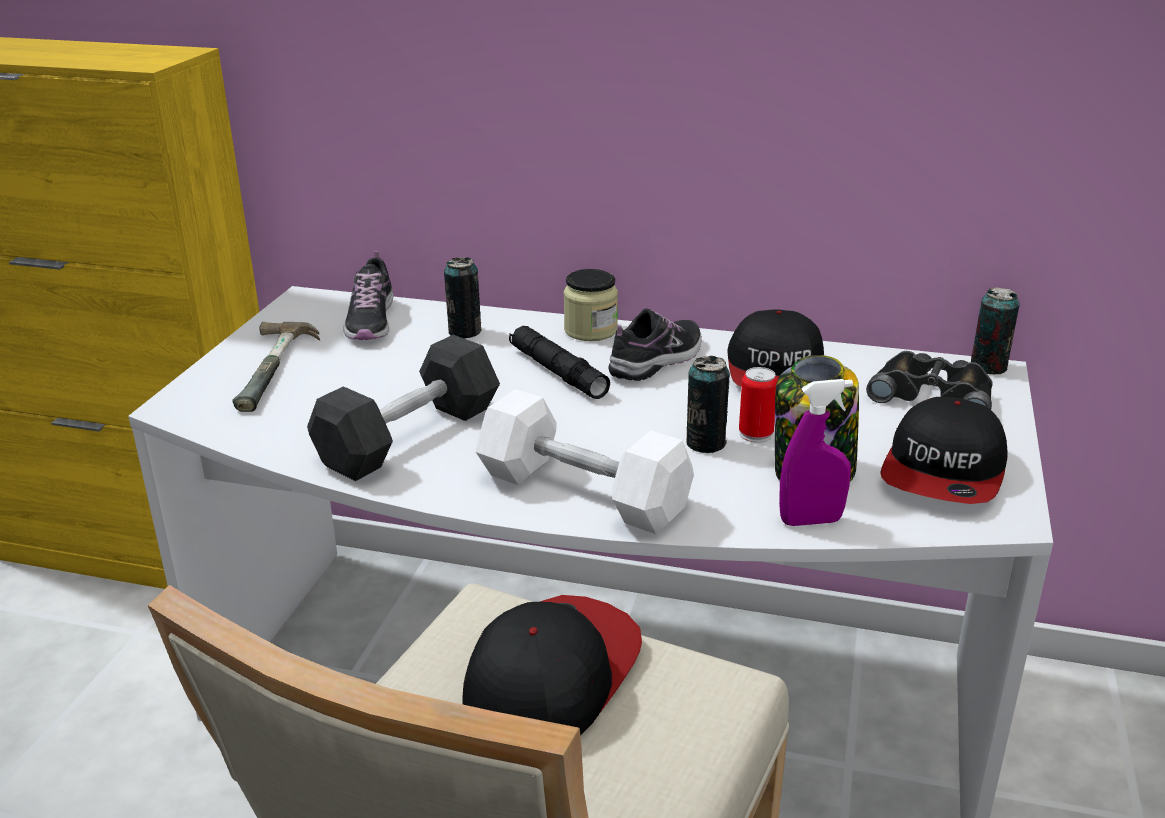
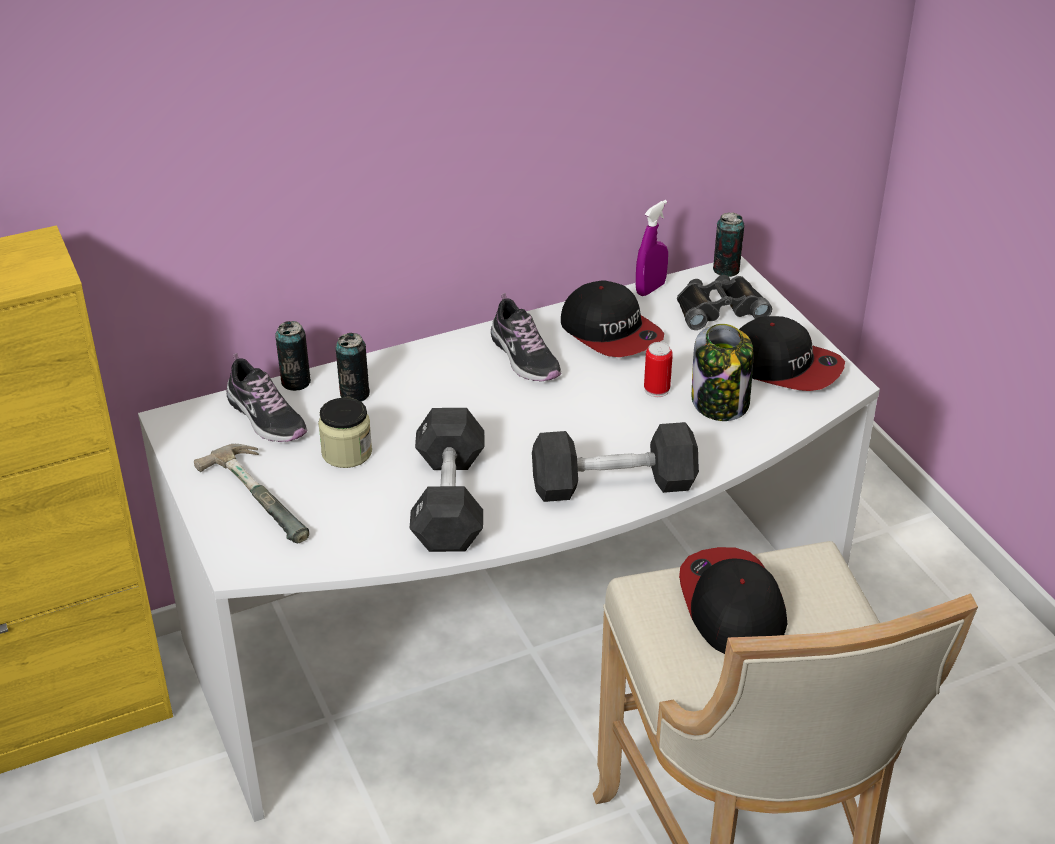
camera: 40 degrees left, 10 degrees up
(558, 372) = (472, 399): black flashlight -> none
(583, 493) = (613, 484): white dumbbell -> black dumbbell
(590, 330) = (444, 351): jar -> jar (347, 452)
(657, 360) = (524, 357): shoe -> shoe turned 150 degrees clockwise
(705, 443) = (637, 411): can -> can (296, 382)
(810, 521) = (755, 437): purple spray bottle -> purple spray bottle (650, 289)
(944, 471) = (784, 366): cap -> cap turned 45 degrees counterclockwise

